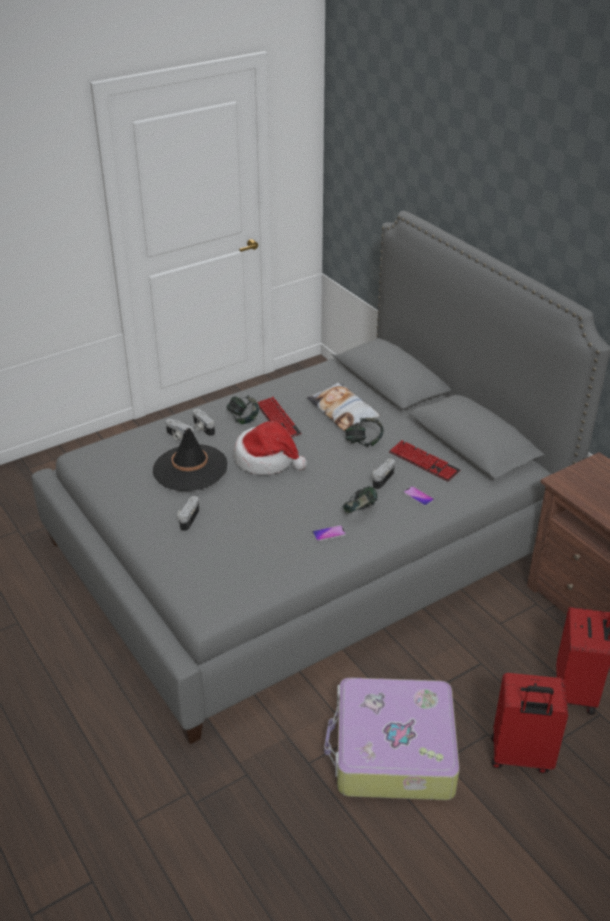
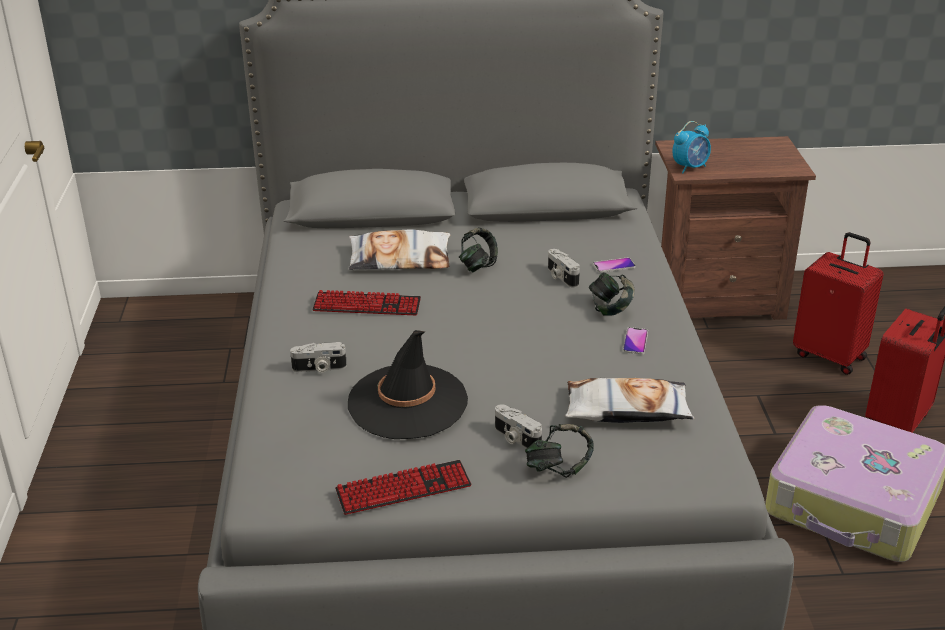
camera: 60 degrees left, 5 degrees down
(179, 437) = (320, 393): camera -> none
(243, 419) = (334, 330): headphones -> headphones (558, 468)
(248, 553) = (626, 410): none -> pillow
(267, 459) = (446, 339): hat -> none
(424, 462) = (554, 242): keyboard -> keyboard (403, 489)
(571, 480) = (690, 167): none -> alarm clock

